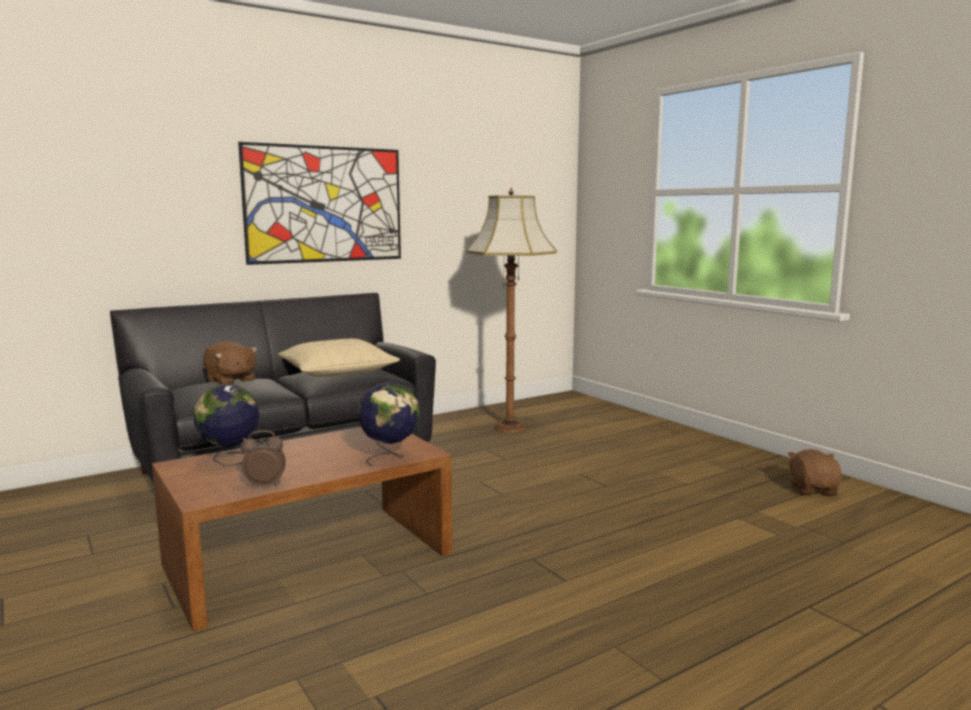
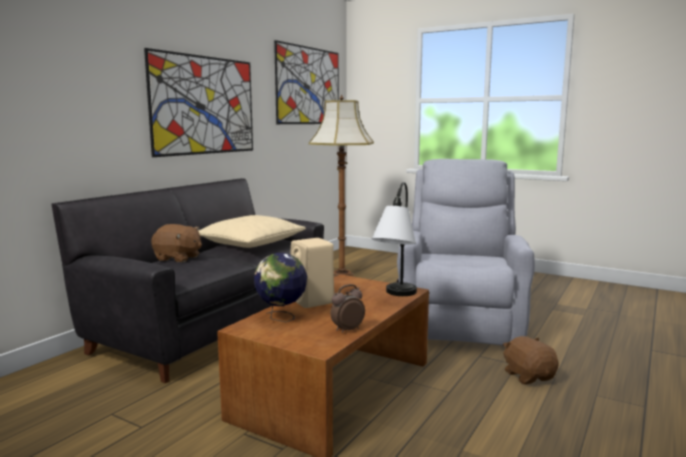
camera: 25 degrees left, 0 degrees up
(296, 448) = (313, 301): none -> beige speaker
(390, 458) = (395, 297): globe -> table lamp
(503, 175) = (309, 86): none -> picture
(580, 505) = (459, 318): none -> grey armchair
(813, 490) = (566, 287): brown plush toy -> brown plush toy (528, 376)

